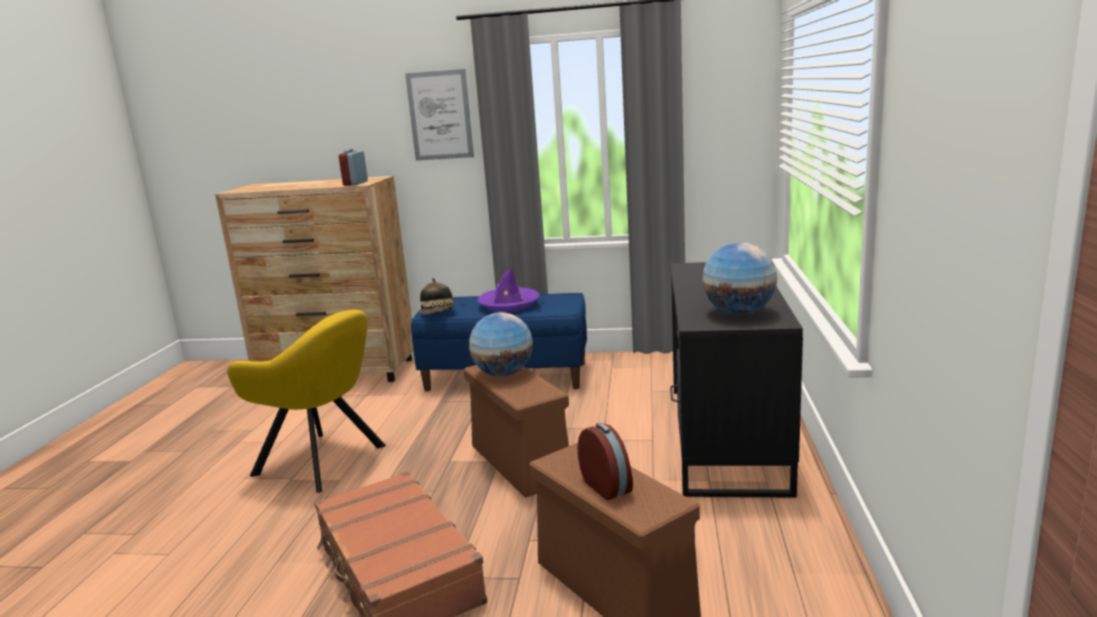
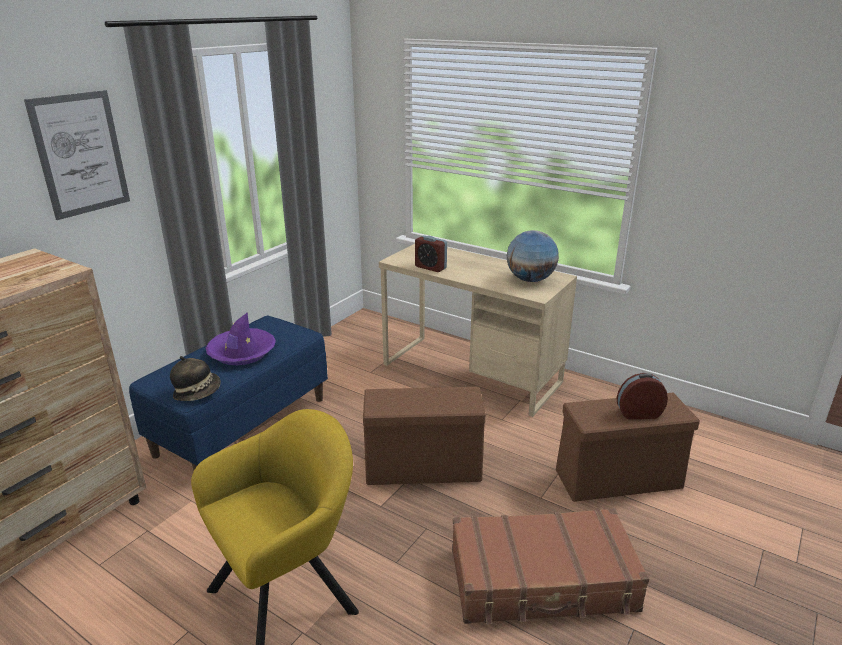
camera: 65 degrees left, 10 degrees up
(355, 183) = (50, 272): alarm clock -> alarm clock (430, 267)
(503, 374) = (405, 401): globe -> none
(725, 436) = (471, 373): black desk -> beige desk

